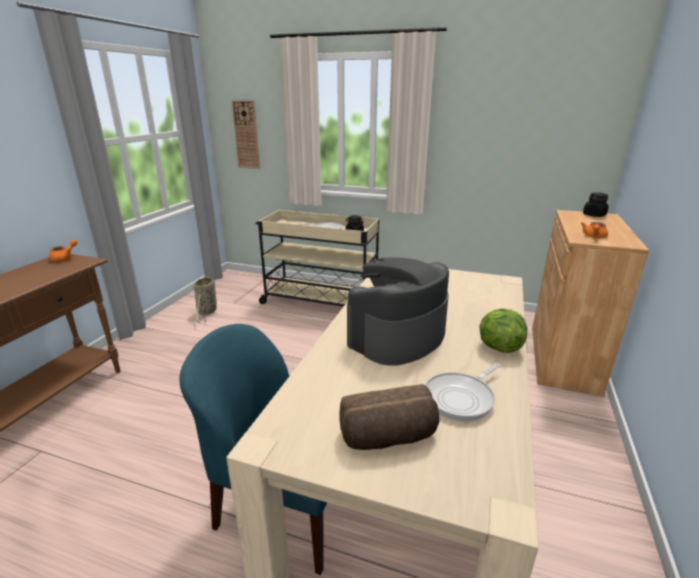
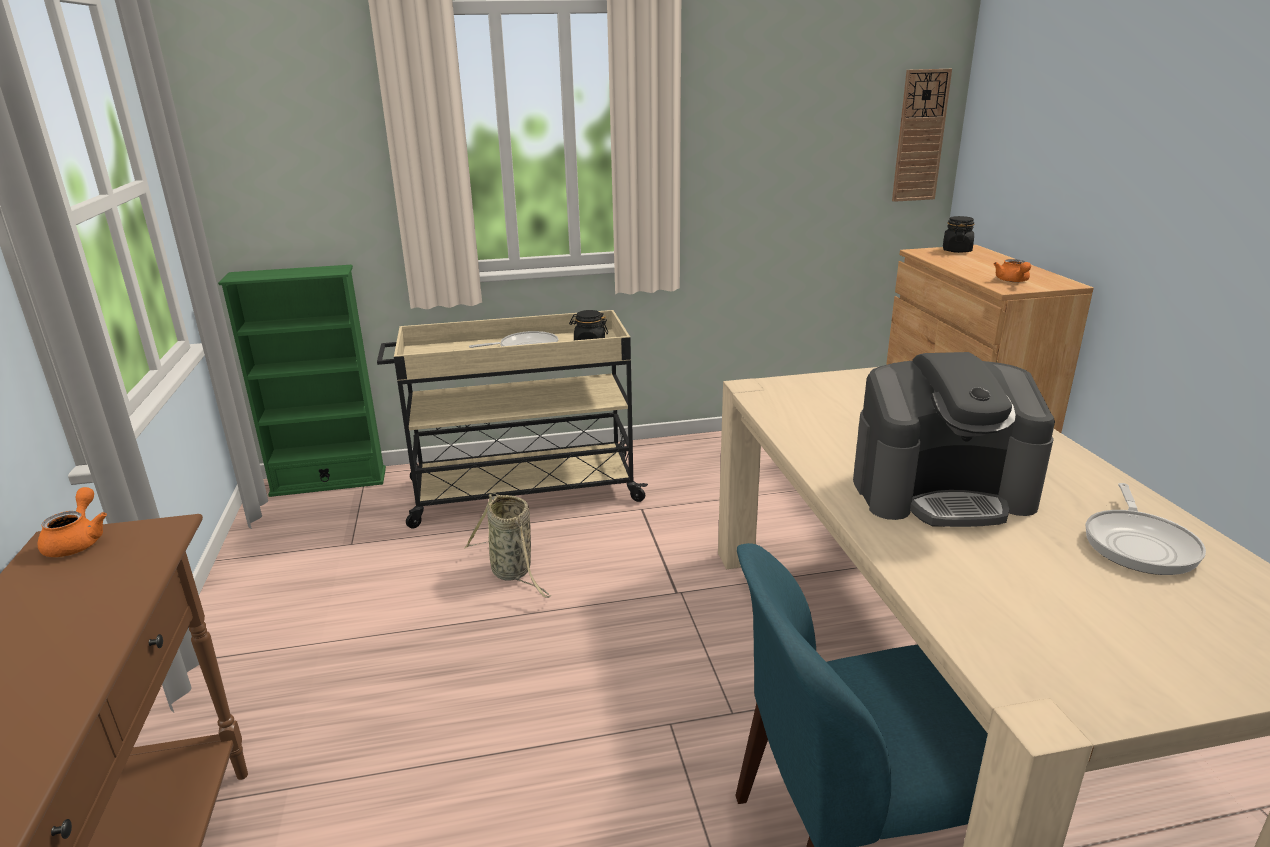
camera: 30 degrees left, 0 degrees up
(207, 312) = (311, 581): basket -> basket (513, 572)
(246, 135) = (282, 176): wall clock -> wall clock (920, 136)
(252, 276) = (329, 481): none -> green bookcase
(389, 438) = (1155, 629): bread -> none
(397, 337) = (942, 491): coffee machine -> coffee machine turned 105 degrees counterclockwise
(498, 347) = (1069, 463): lettuce -> none

